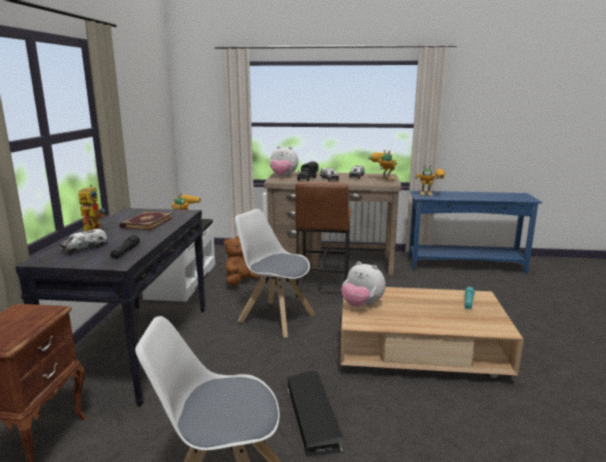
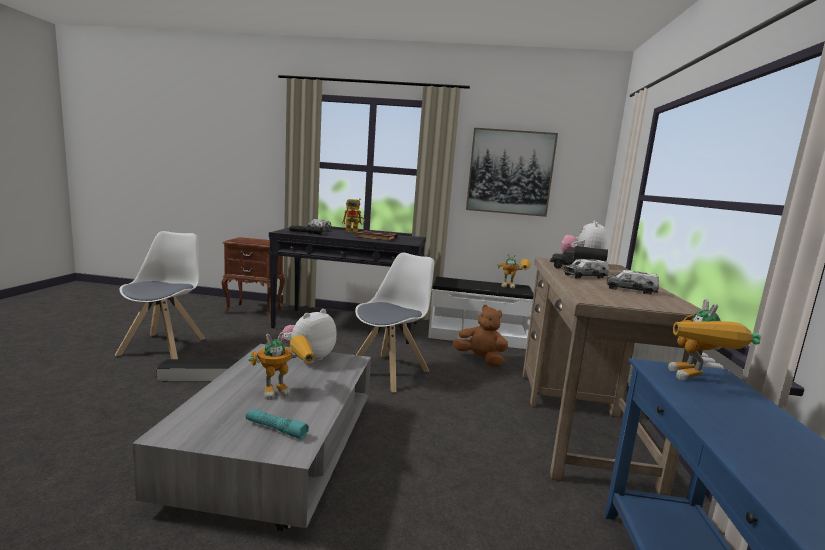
camera: 90 degrees right, 5 degrees down
(137, 116) = (510, 172): none -> picture
(323, 288) = (475, 405): brown stool -> none
(382, 180) = (617, 299): toy robot -> toy robot (285, 390)
(419, 351) = (277, 450): brown coffee table -> grey coffee table

